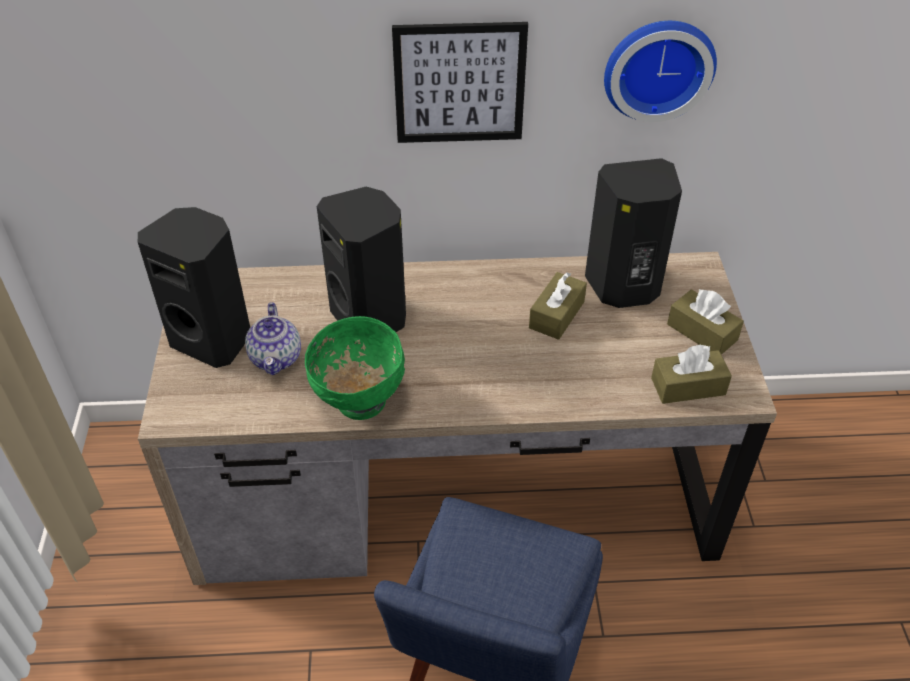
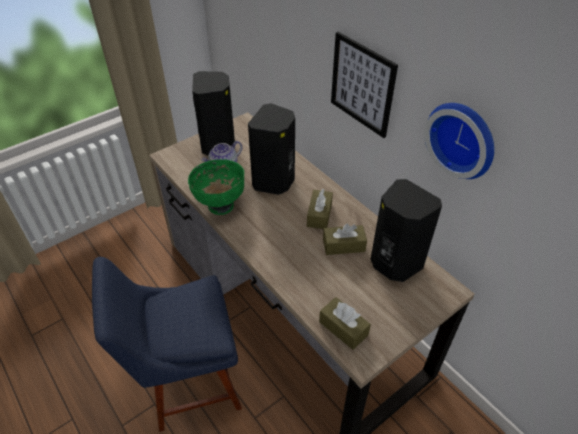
camera: 55 degrees right, 0 degrees up
(702, 332) = (394, 316): brown tissue box -> brown tissue box (319, 215)

